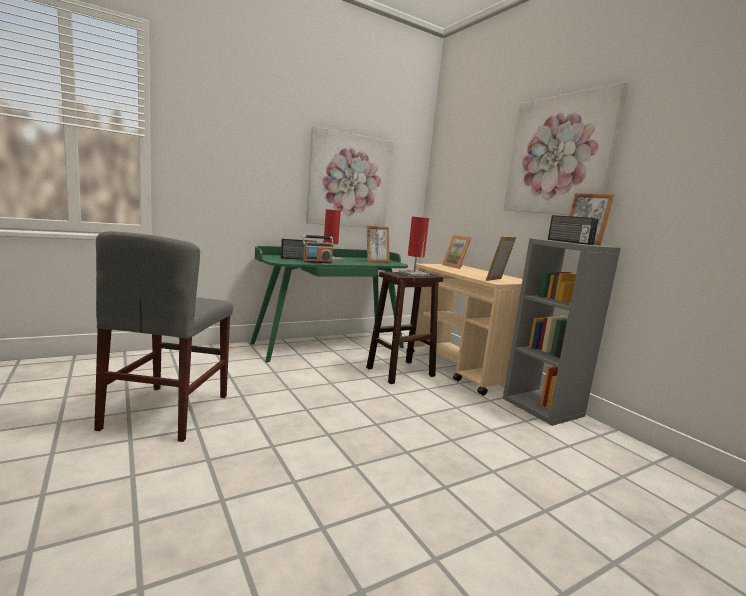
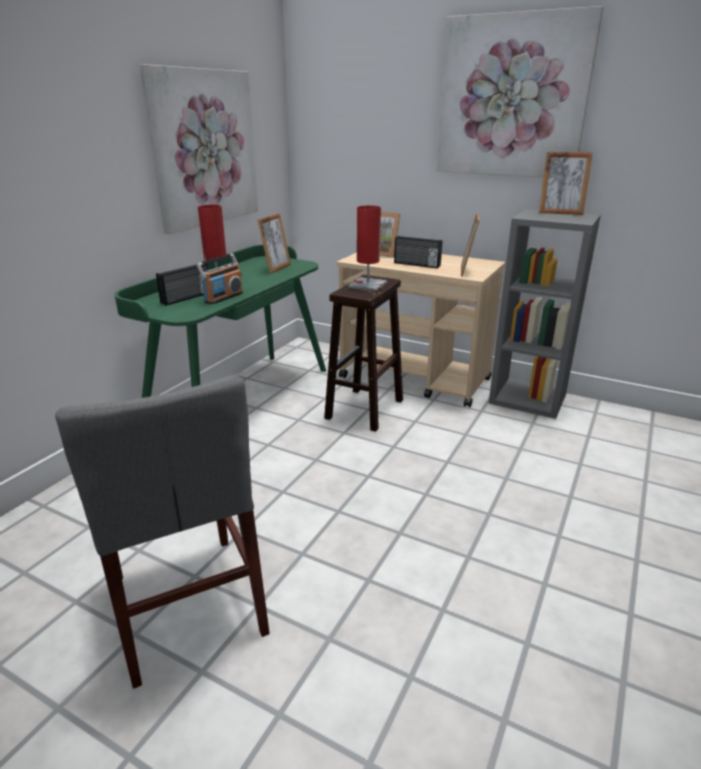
camera: 30 degrees left, 15 degrees up
(569, 242) = (557, 218): radio -> radio (416, 264)

